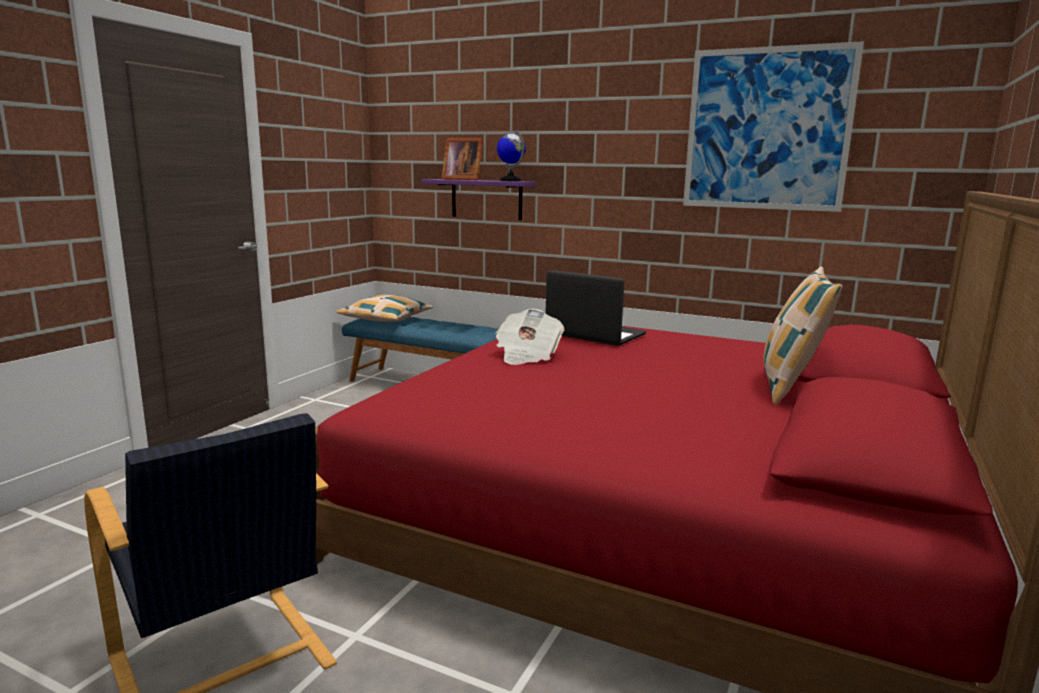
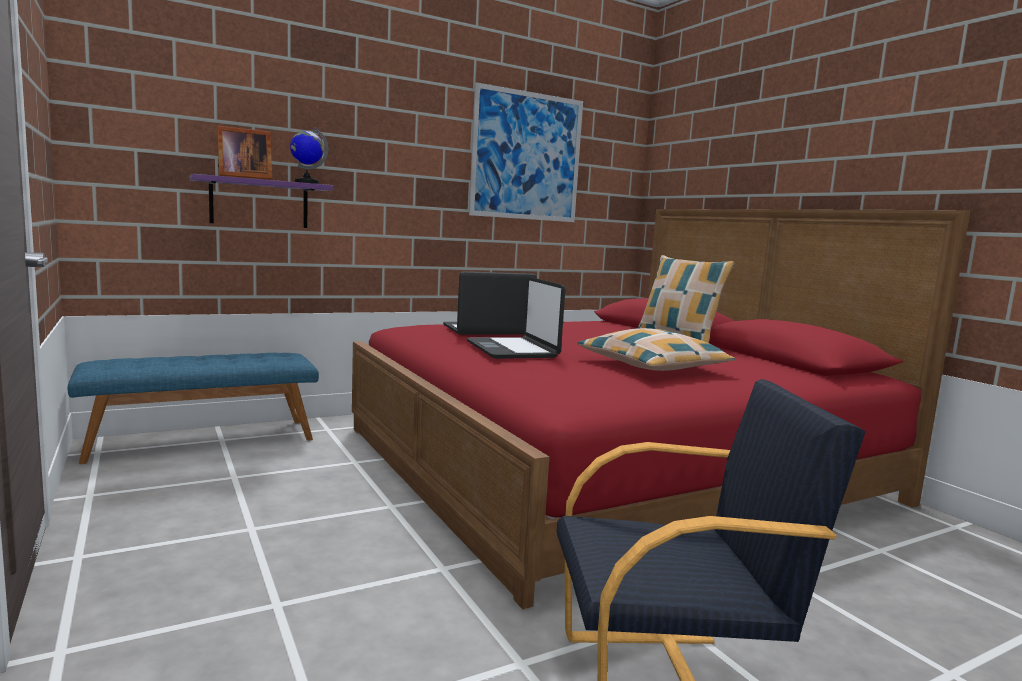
camera: 55 degrees left, 5 degrees down
(385, 319) = (126, 364): pillow -> pillow (652, 366)
(527, 355) = (512, 349): newspaper -> laptop

